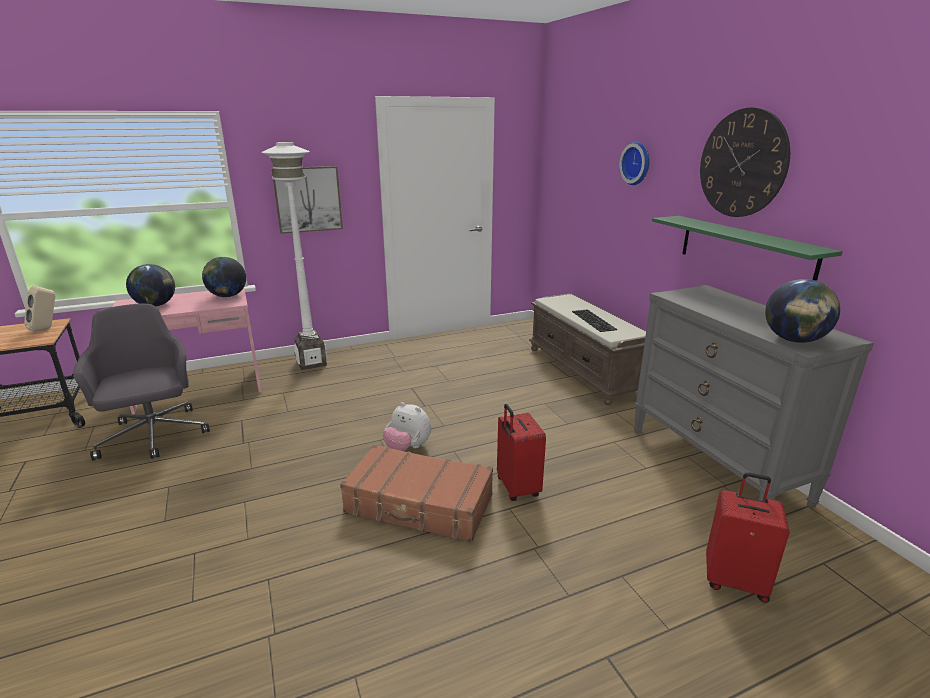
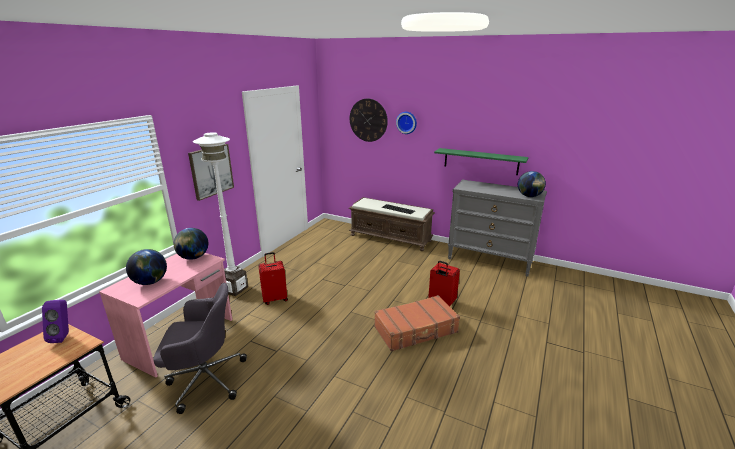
camera: 40 degrees left, 0 degrees up
(47, 329) = (64, 336): beige speaker -> purple speaker
(154, 436) = (205, 379): grey office chair -> grey office chair turned 150 degrees clockwise
(407, 448) = (370, 309): plush toy -> none
(735, 581) = (544, 298): red suitcase -> red suitcase (275, 299)
(742, 163) = (474, 122): wall clock -> wall clock (368, 120)

